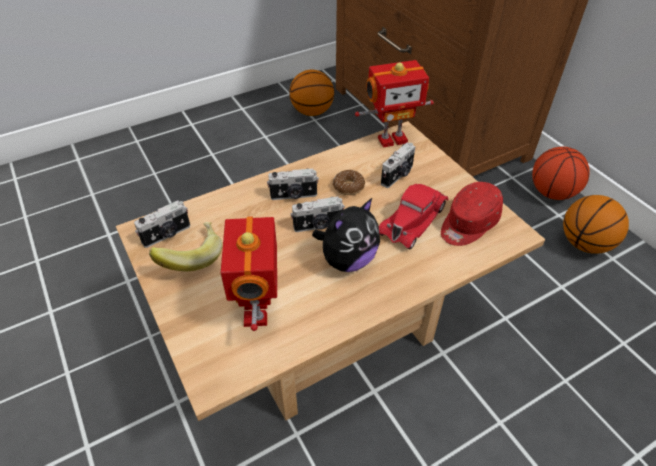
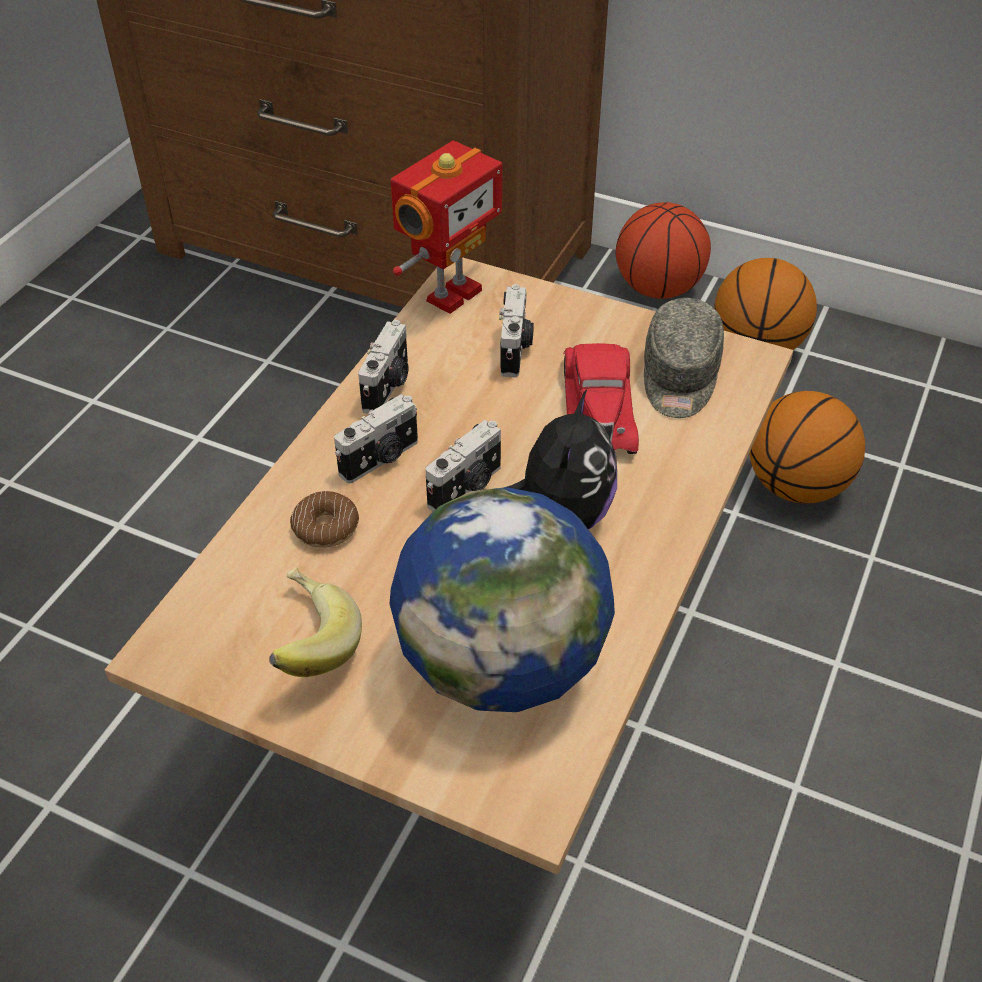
camera: 35 degrees left, 0 degrees up
(167, 235) = (224, 633): camera -> camera (388, 387)
(258, 311) = (501, 664): toy robot -> globe
(312, 112) = (149, 315): basketball -> basketball (796, 486)
(348, 186) = (455, 402): donut -> donut (326, 527)
(468, 224) = (679, 377): red cap -> grey cap

